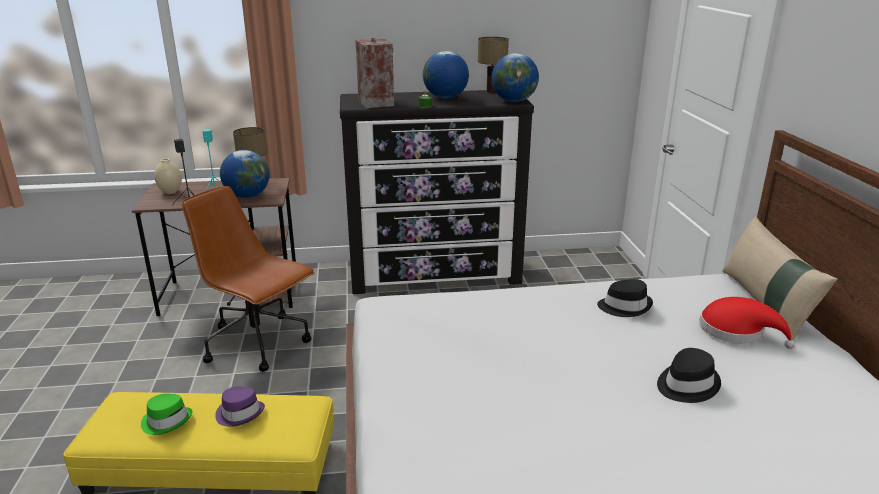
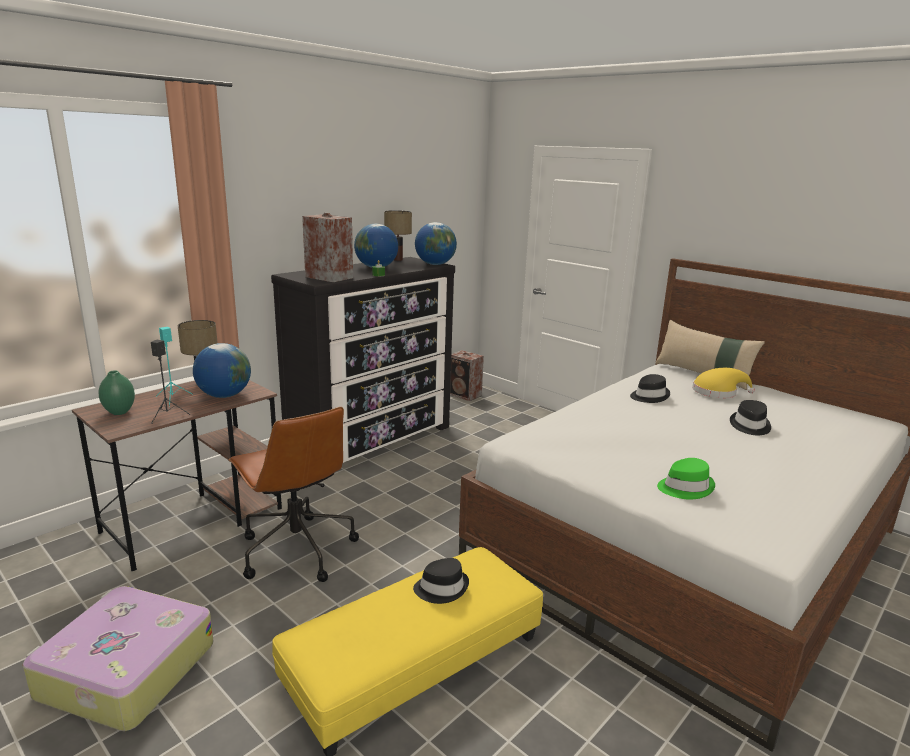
camera: 40 degrees left, 5 degrees down
(75, 378) = (125, 670): none -> suitcase
(167, 421) = (388, 626): green hat -> green hat (684, 487)
(170, 192) = (119, 412): beige vase -> green vase
(240, 413) = (441, 588): purple hat -> black hat
(259, 343) = (296, 549): brown office chair -> brown office chair turned 120 degrees counterclockwise
(587, 256) = (465, 395): none -> speaker
(736, 331) = (717, 392): red hat -> yellow hat

